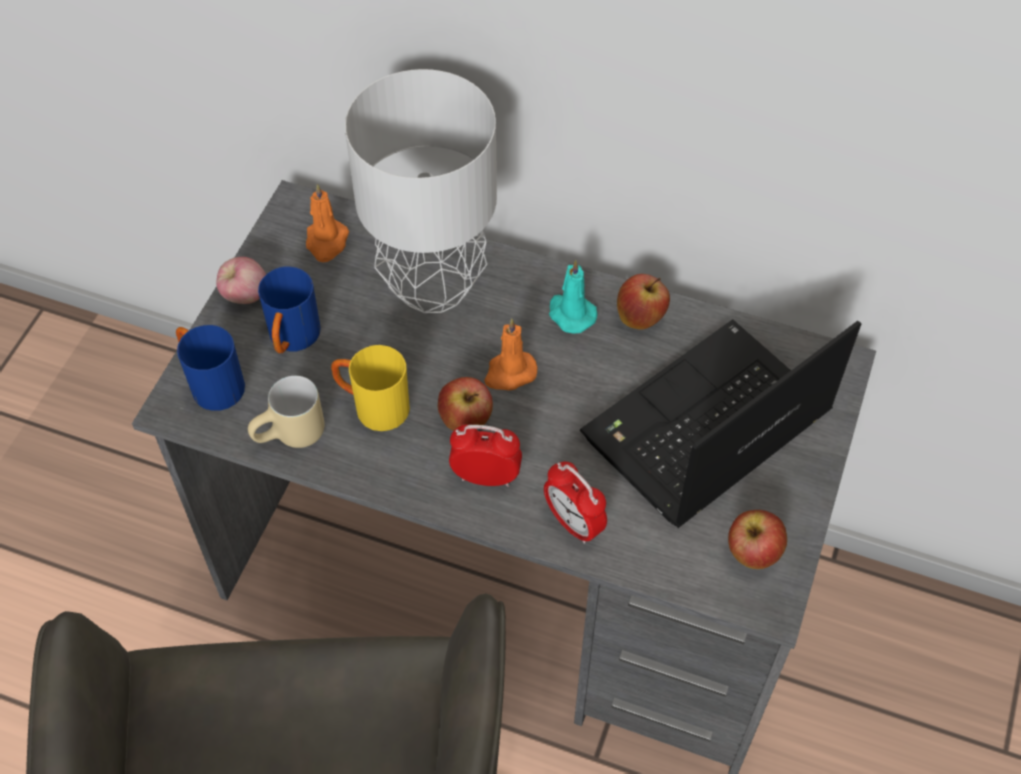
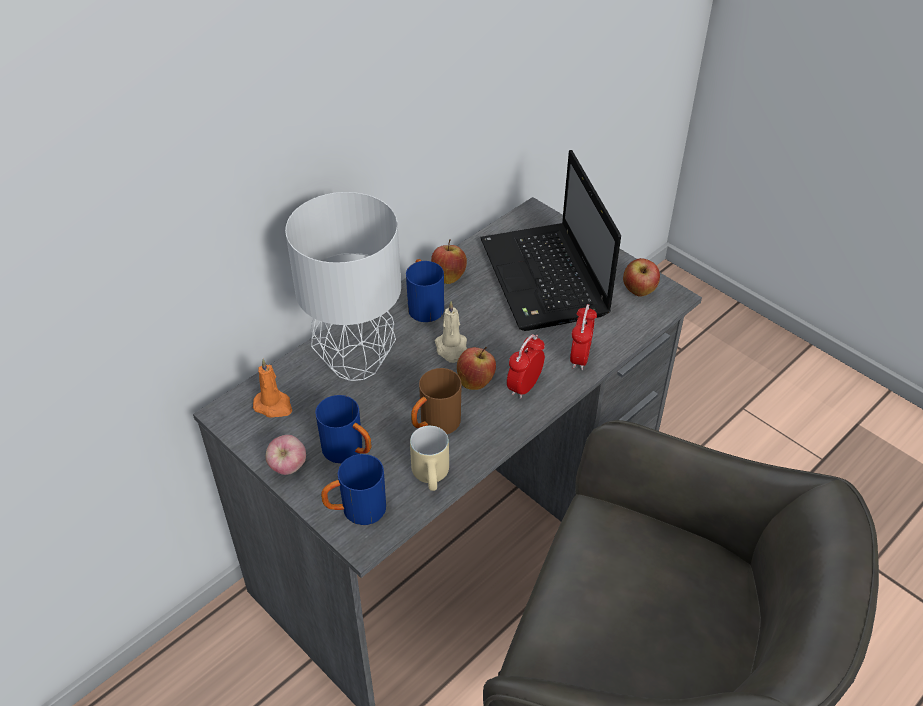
camera: 65 degrees left, 10 degrees down
(372, 406) = (434, 425): yellow mug -> brown mug
(509, 373) = (451, 348): orange candle -> beige candle
(570, 313) = (424, 305): turquoise candle -> blue mug
(573, 523) = (580, 357): alarm clock -> alarm clock turned 60 degrees counterclockwise

